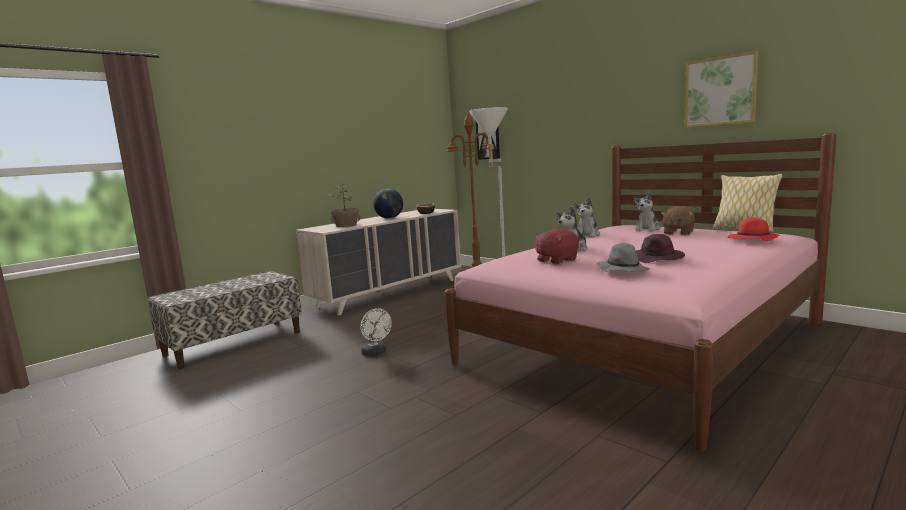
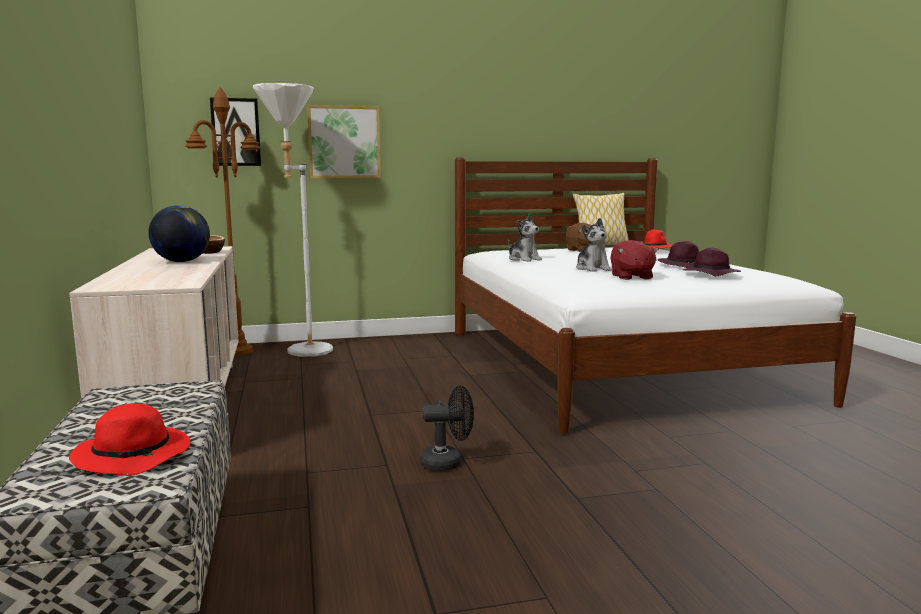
camera: 60 degrees left, 0 degrees up
(199, 293) = (135, 456): none -> red hat
(346, 225) = (162, 275): potted plant -> none
(376, 353) = (448, 463): white fan -> black fan
(622, 270) = (709, 274): grey hat -> purple hat
(643, 342) = (614, 364): pink bed -> white bed
(647, 229) = (542, 250): plush toy -> none
(720, 91) = (563, 109): picture -> picture (344, 142)

